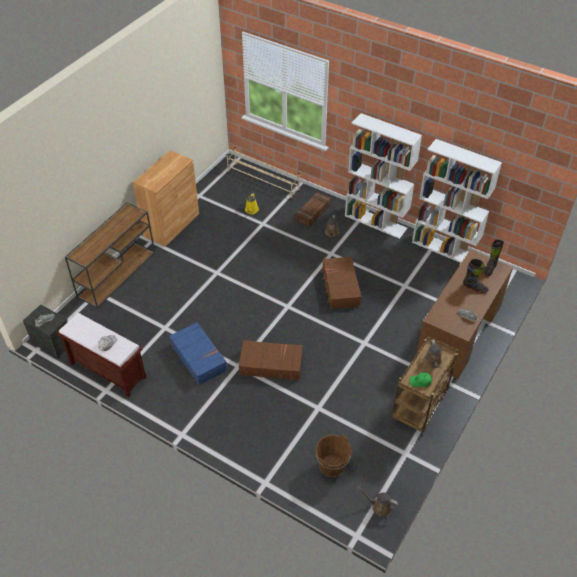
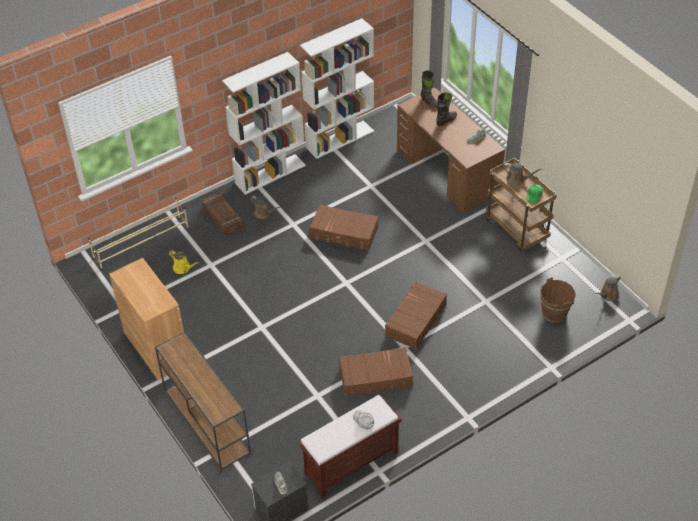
camera: 65 degrees left, 0 degrees up
(199, 357) = (375, 376): blue suitcase -> brown suitcase

